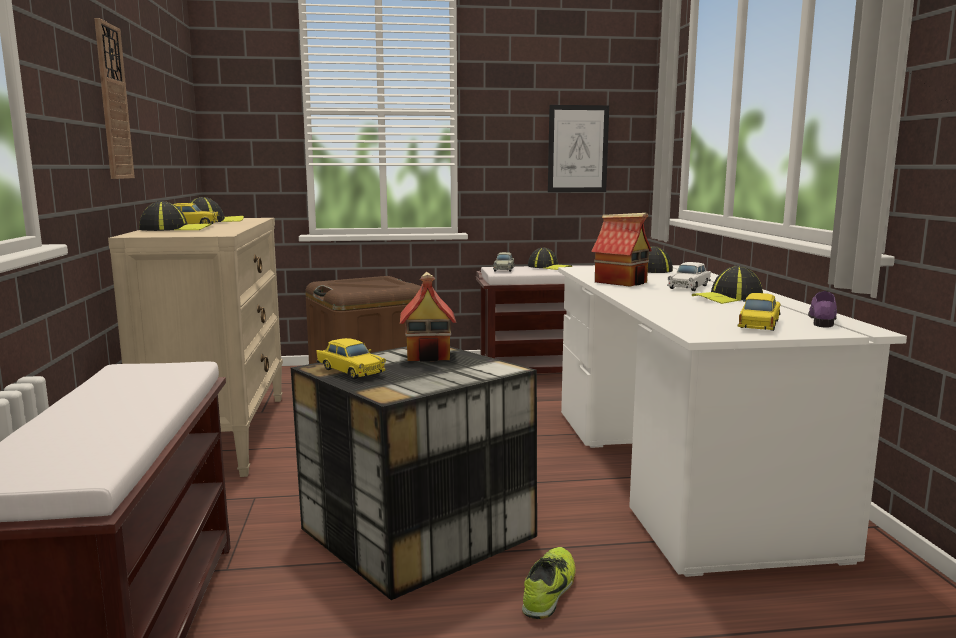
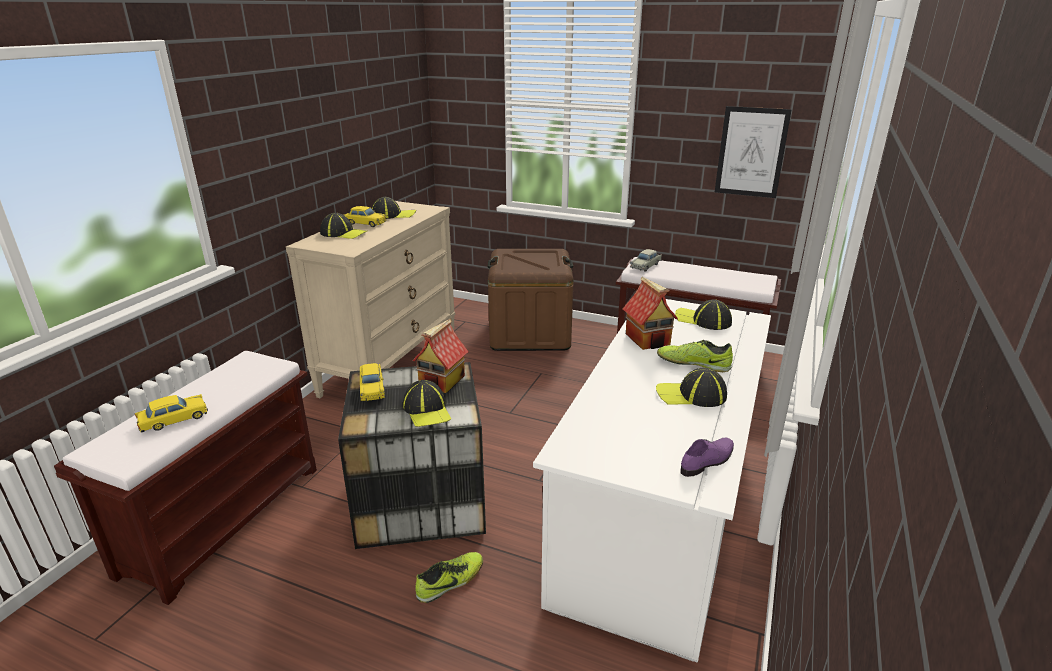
camera: 30 degrees right, 15 degrees up
(113, 102) = (305, 140): wall clock -> none
(549, 267) = (690, 269): cap -> cap (427, 410)
(689, 287) = (693, 364): white toy car -> shoe
(758, 325) = (633, 452): yellow toy car -> yellow toy car (174, 419)

